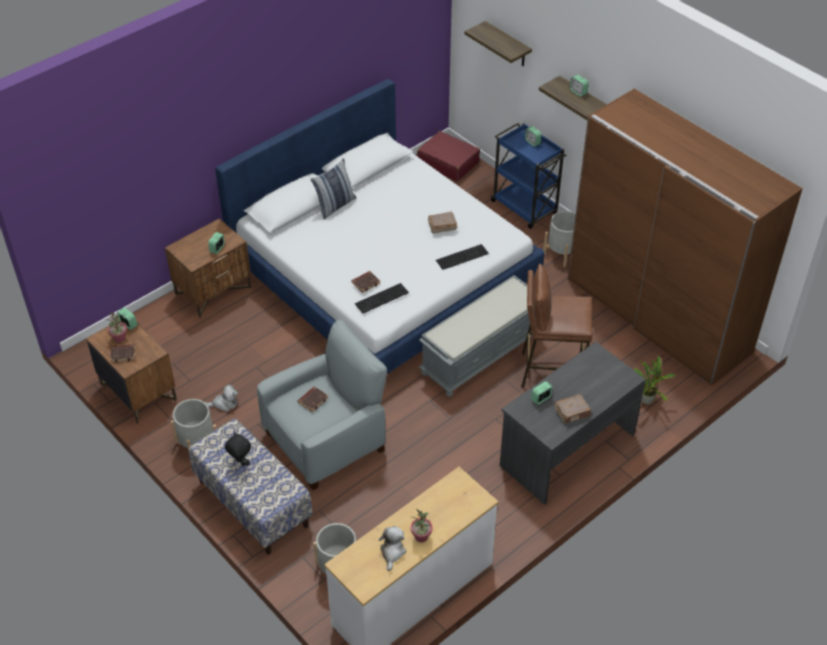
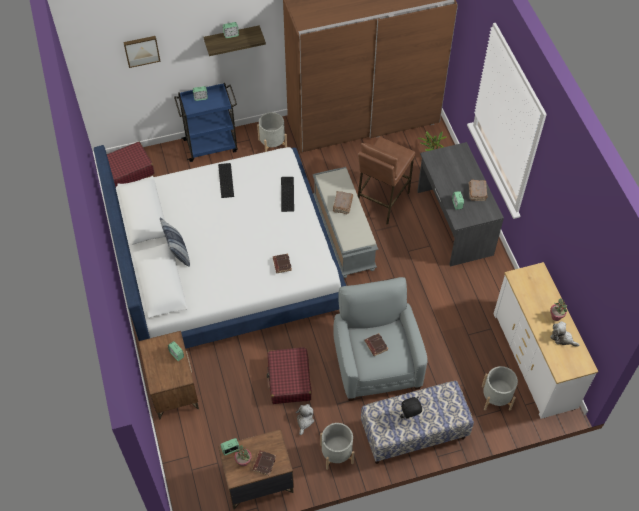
camera: 65 degrees left, 10 degrees up
(267, 374) = (289, 380): none -> red suitcase
(382, 298) = (304, 259): keyboard -> keyboard (226, 180)
(442, 226) = (247, 193): brown book -> brown book (342, 205)
(507, 45) = (141, 50): shelf -> picture

